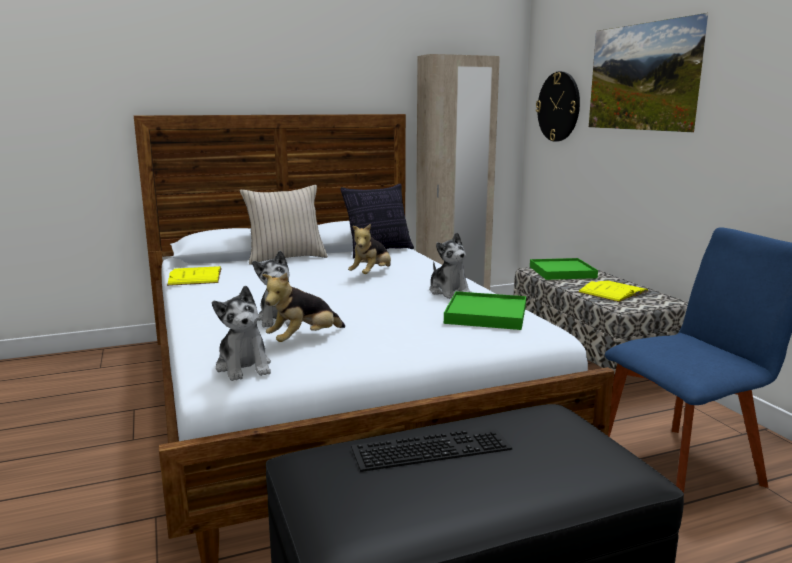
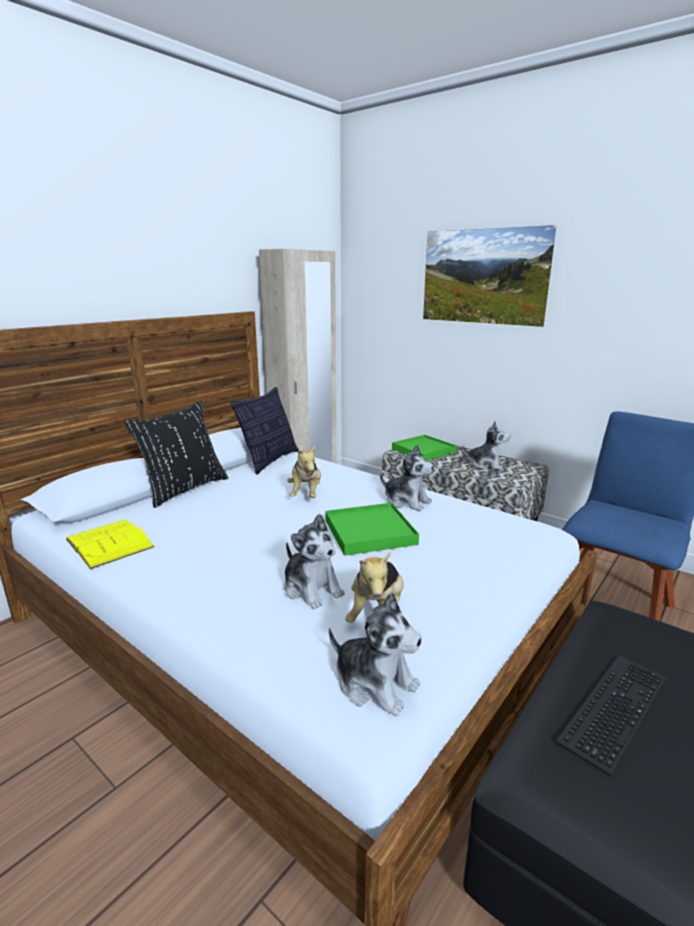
camera: 30 degrees left, 5 degrees up
(285, 258) = (184, 489): beige pillow -> black pillow
(486, 315) = (479, 524): green tray -> green tray (370, 532)
(558, 106) = (385, 299): wall clock -> none
(613, 291) = (485, 465): yellow book -> plush toy

